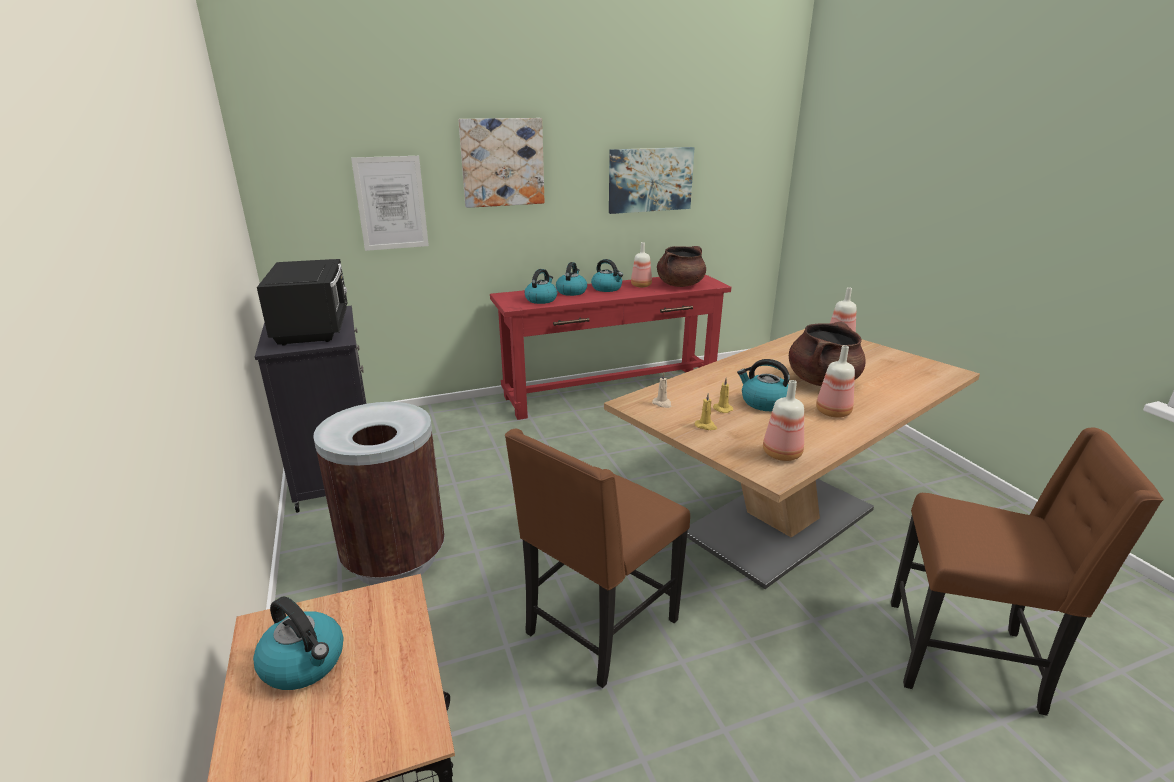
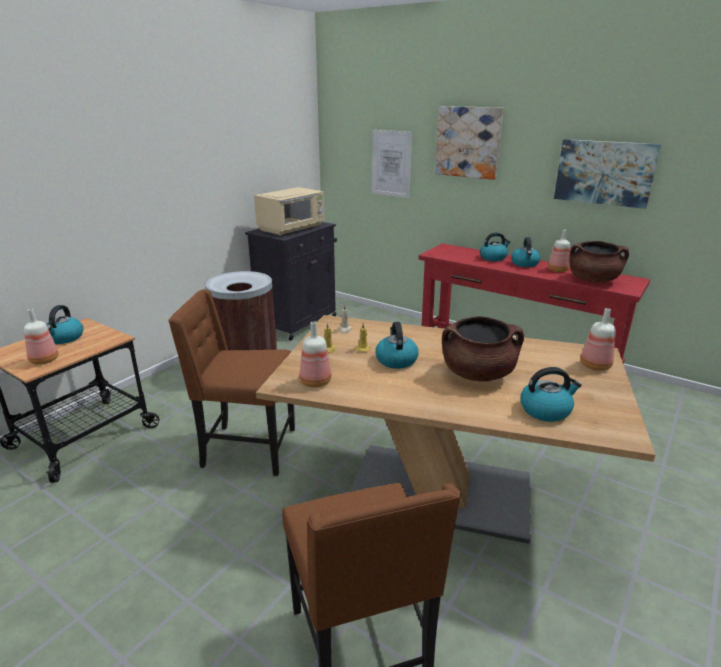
camera: 55 degrees right, 0 degrees up
(314, 328) = (292, 228): black microwave -> beige microwave
(541, 299) = (459, 256): kettle -> kettle (546, 410)
(833, 413) = (416, 389): bottle -> bottle (43, 361)

